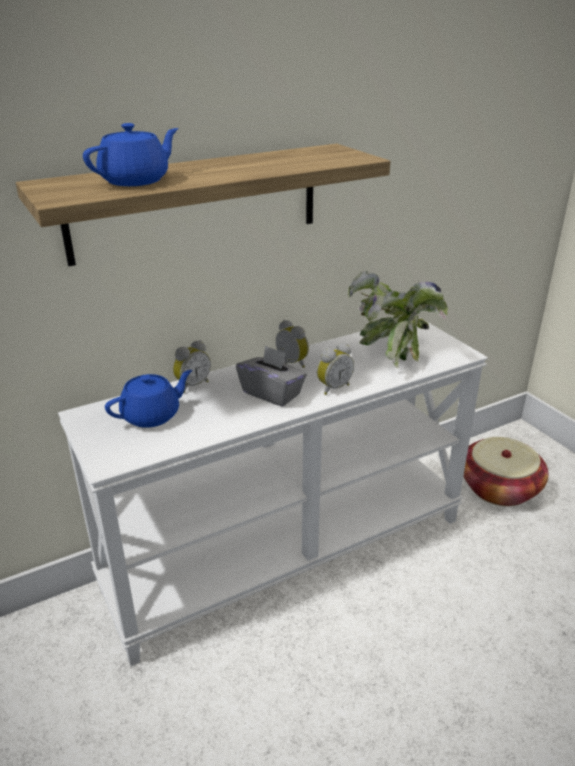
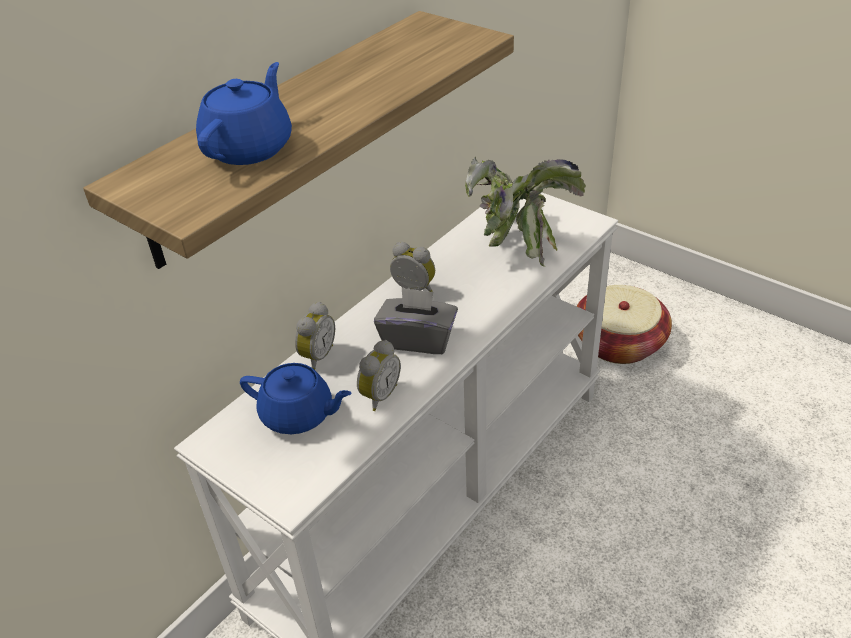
camera: 20 degrees left, 10 degrees up
(152, 415) = (298, 415): blue teapot -> blue teapot turned 75 degrees clockwise
(333, 387) = (481, 310): alarm clock -> alarm clock (378, 395)

